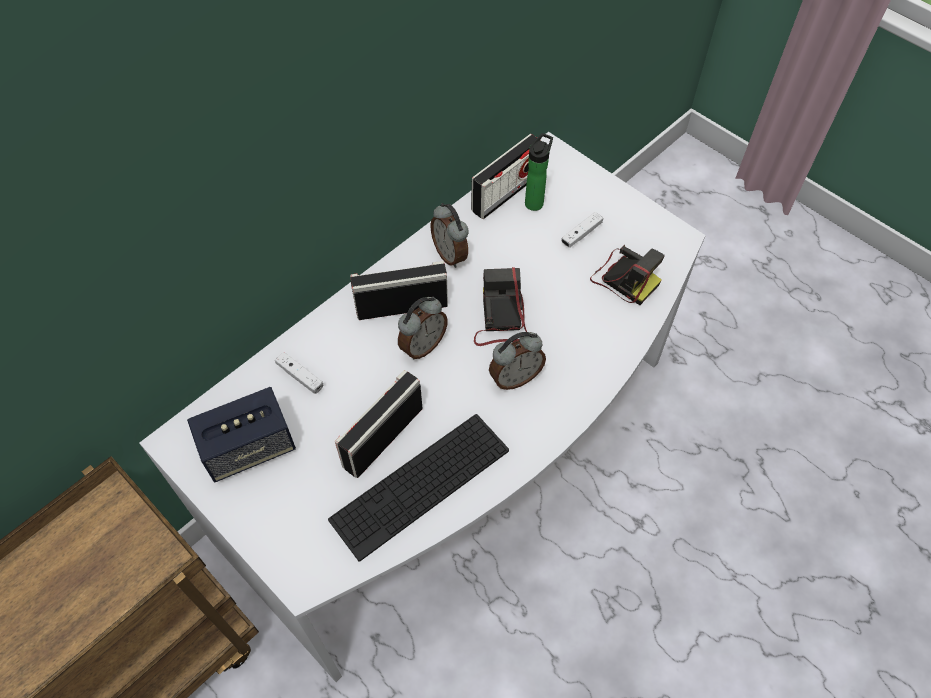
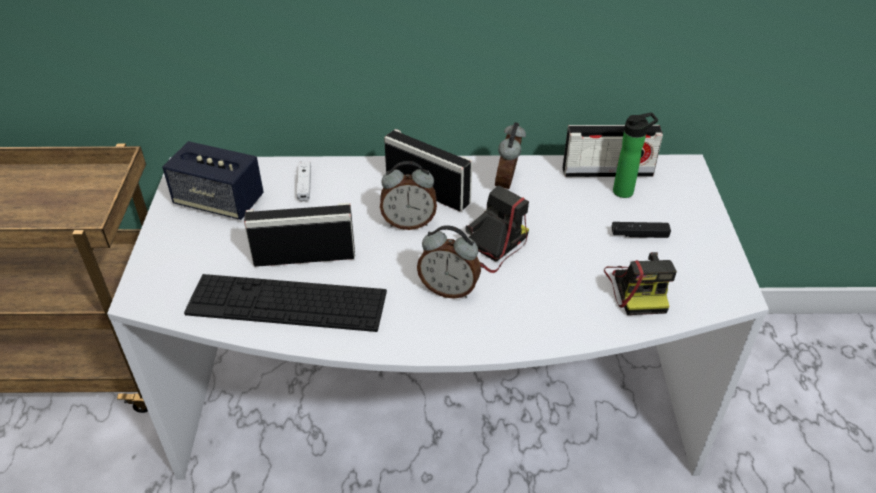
camera: 45 degrees right, 15 degrees down
(581, 234) = (639, 235): white game controller -> black game controller

